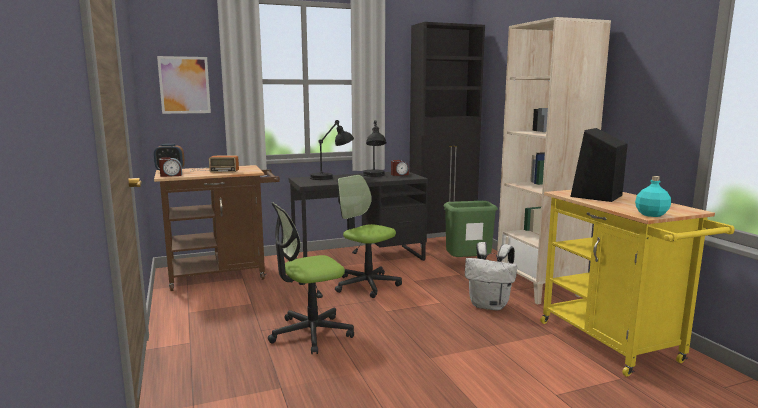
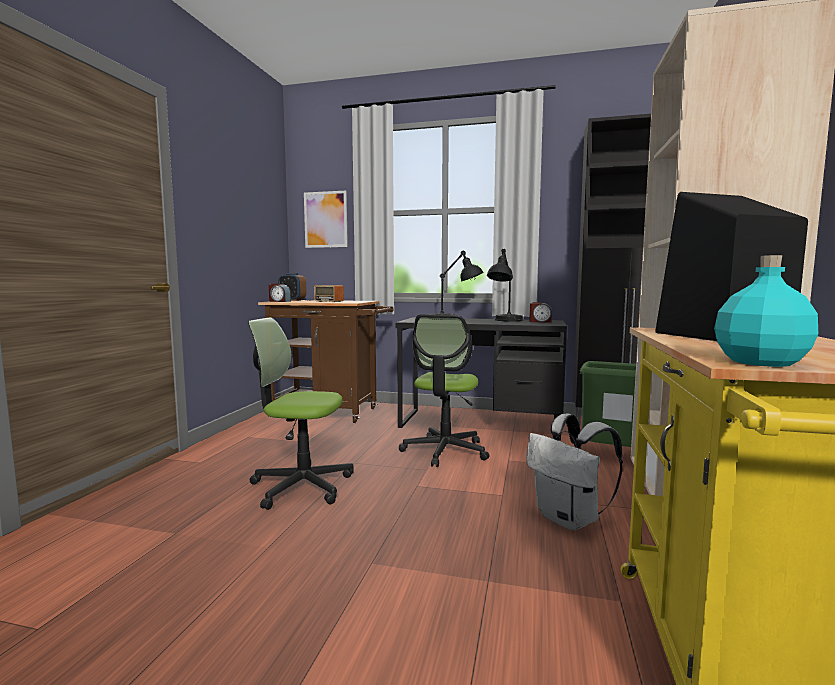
camera: 35 degrees right, 5 degrees down
(367, 284) = (445, 451): office chair -> office chair turned 150 degrees counterclockwise

